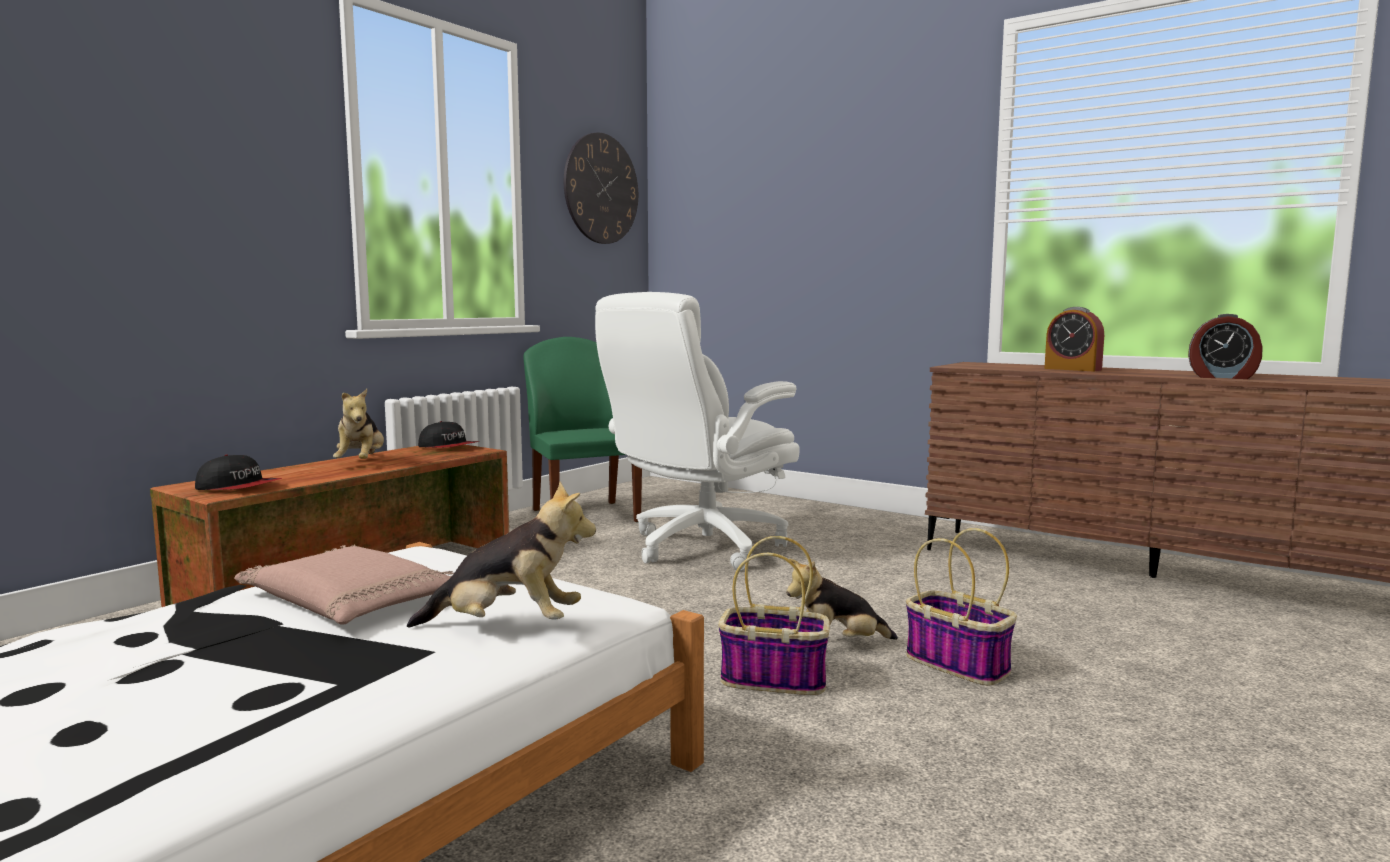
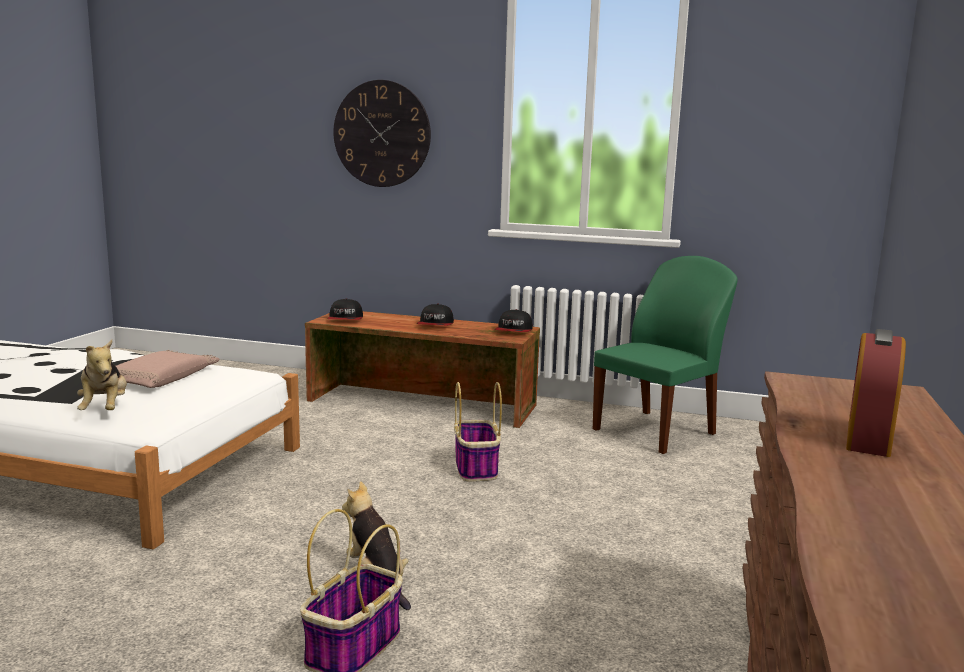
camera: 70 degrees right, 5 degrees up
(361, 463) = (436, 324): plush toy -> cap
(601, 189) = (807, 96): wall clock -> wall clock (382, 134)
(698, 548) = (606, 490): white office chair -> none
(775, 679) = (293, 559): basket -> basket (476, 468)
(1222, 377) = (869, 539): alarm clock -> none

